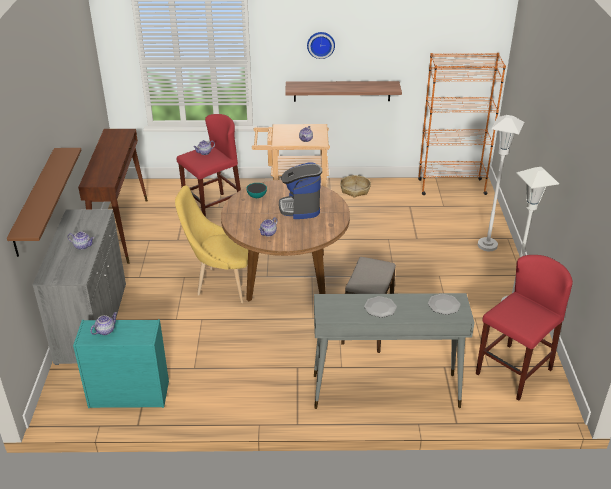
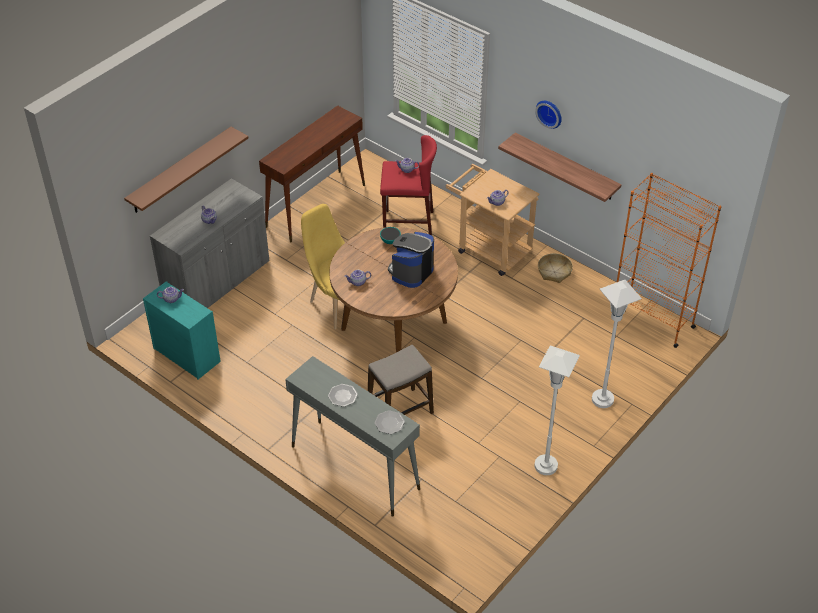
camera: 40 degrees right, 10 degrees up
(513, 371) = (469, 518): red stool -> none

